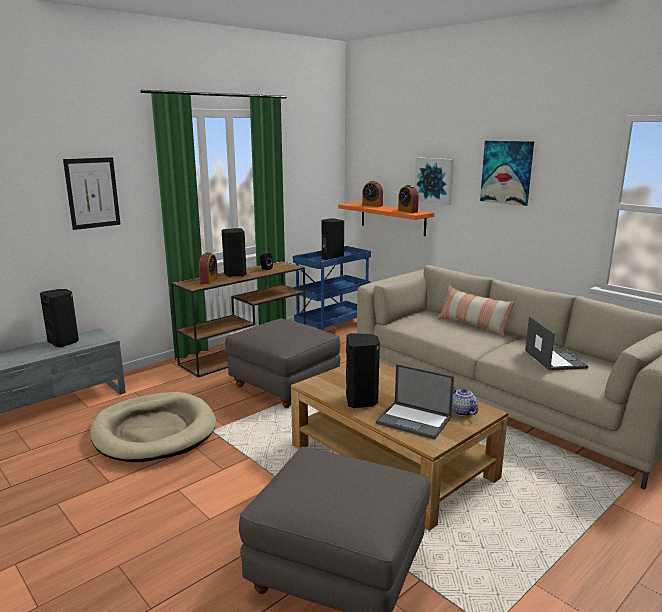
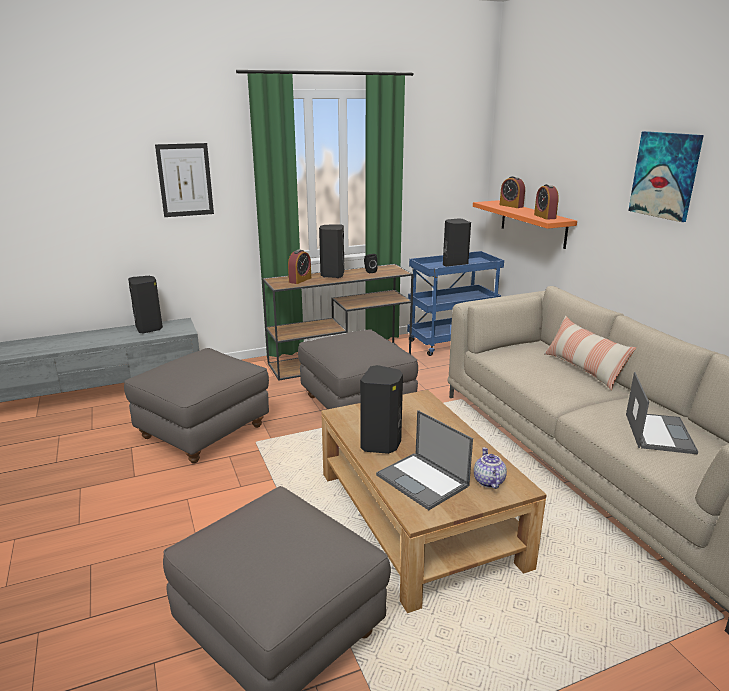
camera: 20 degrees right, 5 degrees up
(154, 431) = (203, 432): beige dog bed -> grey ottoman
(434, 180) = (581, 180): picture -> none

